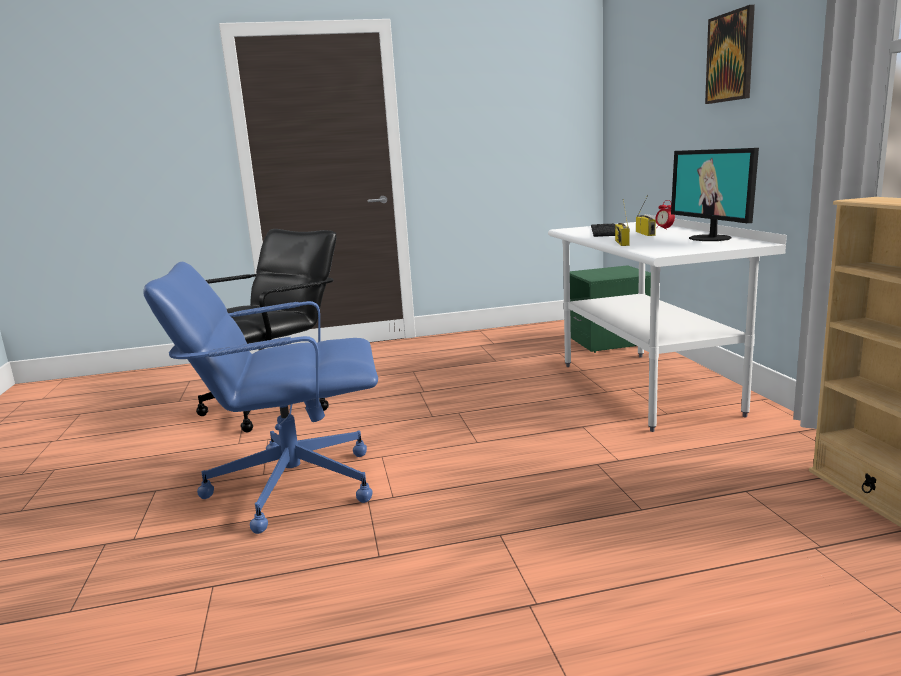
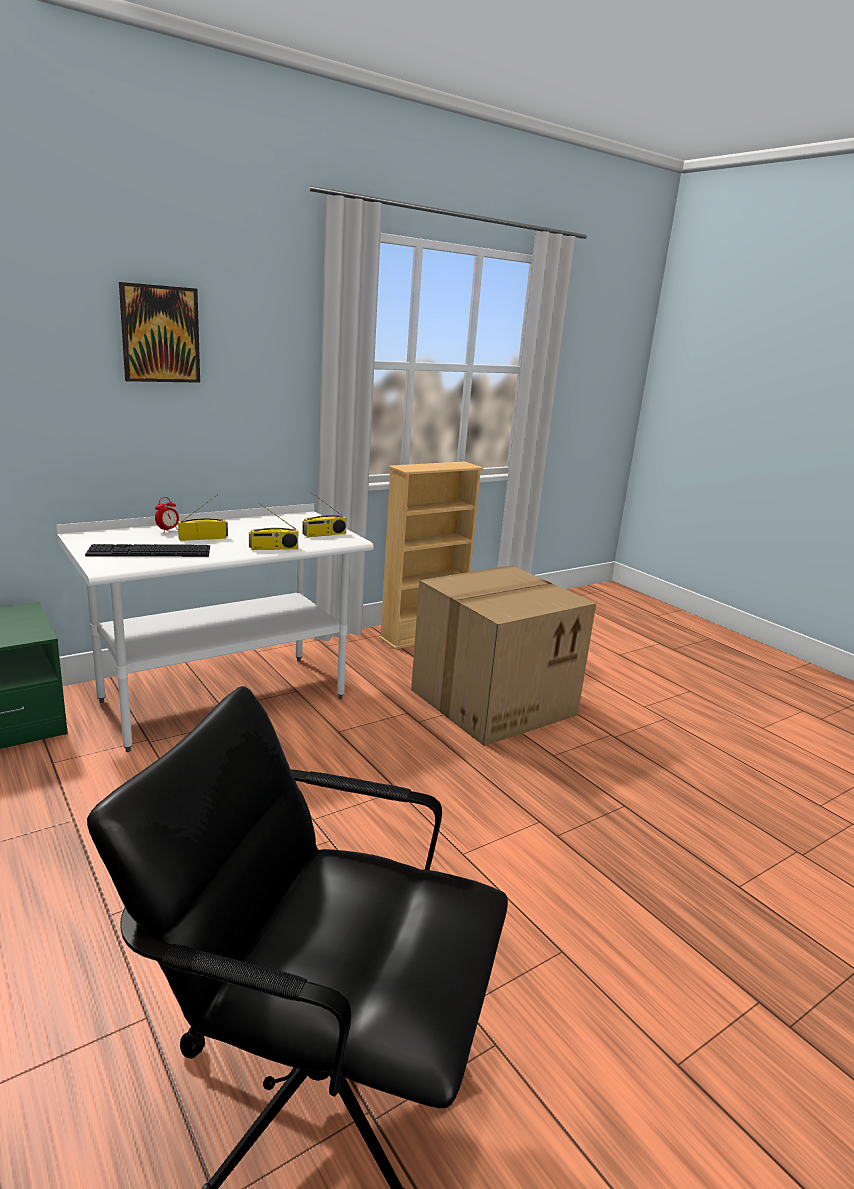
camera: 115 degrees left, 5 degrees up
(291, 485) = (568, 908): blue office chair -> none
(650, 520) = (493, 701): none -> cardboard box
(677, 248) = (324, 534): none -> radio
(711, 238) = (263, 522): monitor -> none

